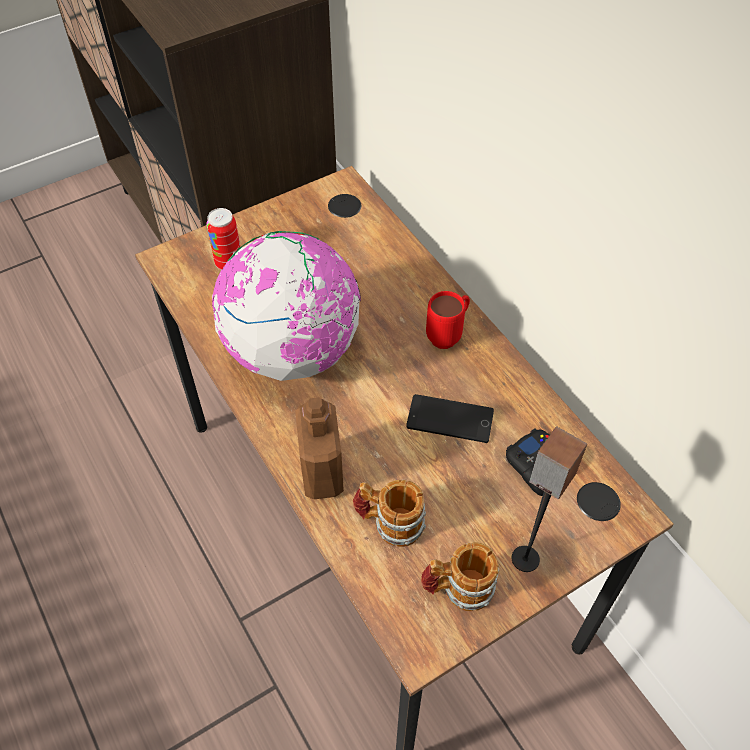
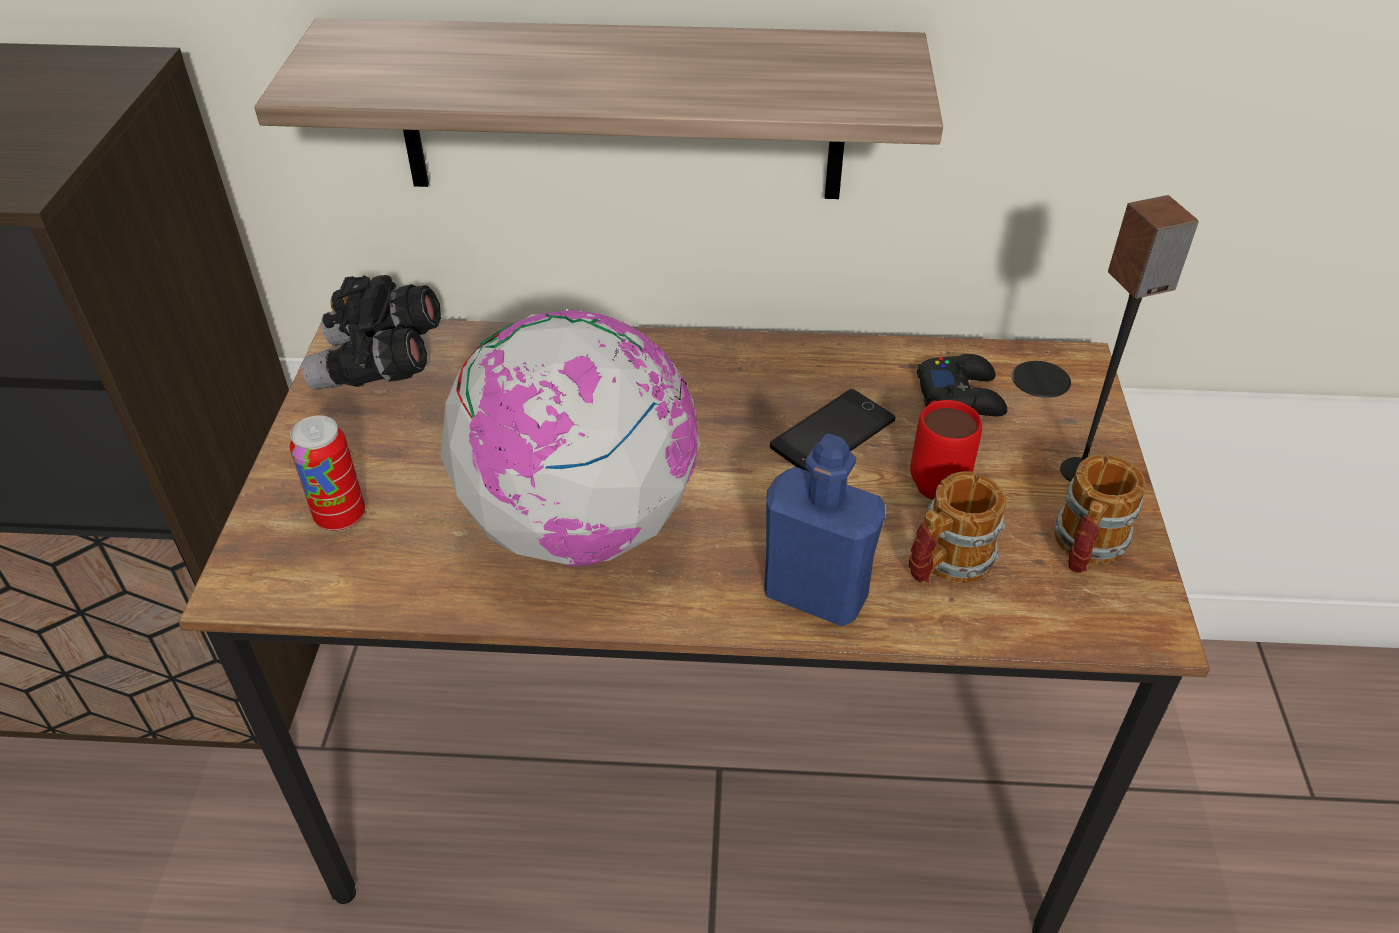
camera: 55 degrees left, 10 degrees down
(322, 473) = (815, 594): brown bottle -> blue bottle
(334, 209) = (380, 365): none -> black binoculars
(448, 335) = (704, 372): red mug -> red mug (934, 478)
(482, 163) = (621, 111): none -> shelf

